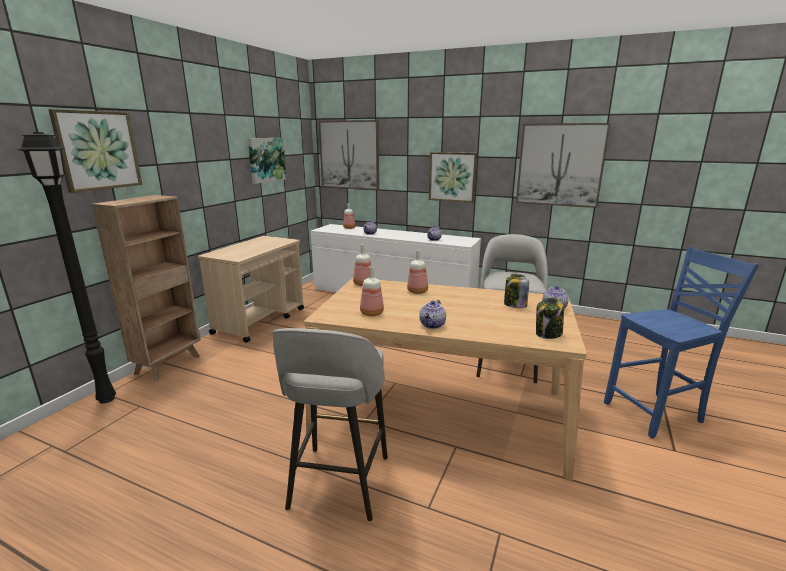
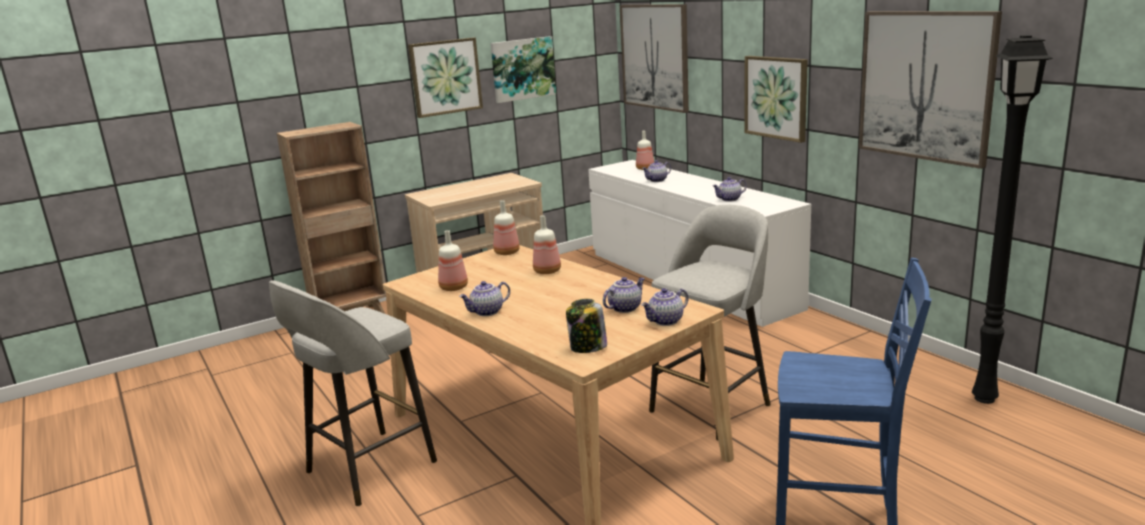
camera: 35 degrees right, 0 degrees up
(98, 150) = (287, 76): picture -> picture (445, 77)
(105, 400) = (273, 340): black floor lamp -> black floor lamp (983, 399)
(514, 305) = (624, 308): jar -> teapot

